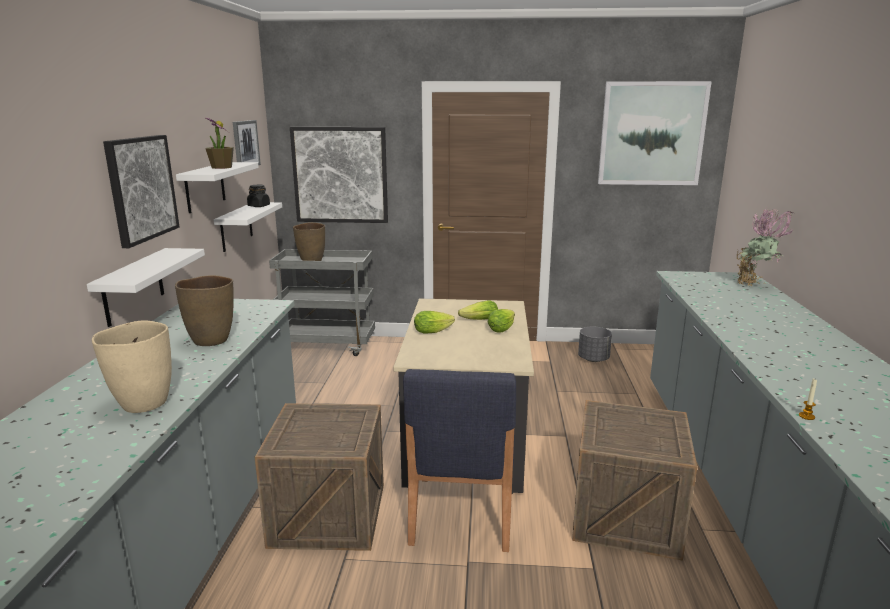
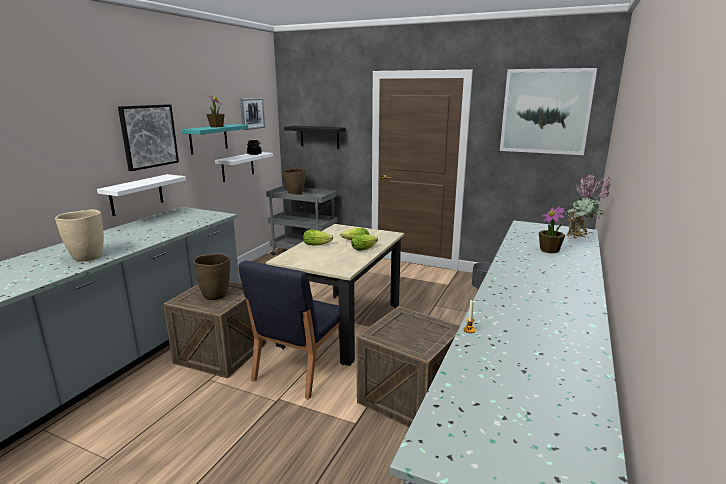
camera: 20 degrees right, 0 degrees up
(205, 187) = (208, 139): white shelf -> turquoise shelf
(211, 340) = (162, 230): brown vase -> brown vase (215, 295)
(340, 175) = (319, 136): picture -> black shelf
(745, 303) = (549, 250): none -> potted plant

